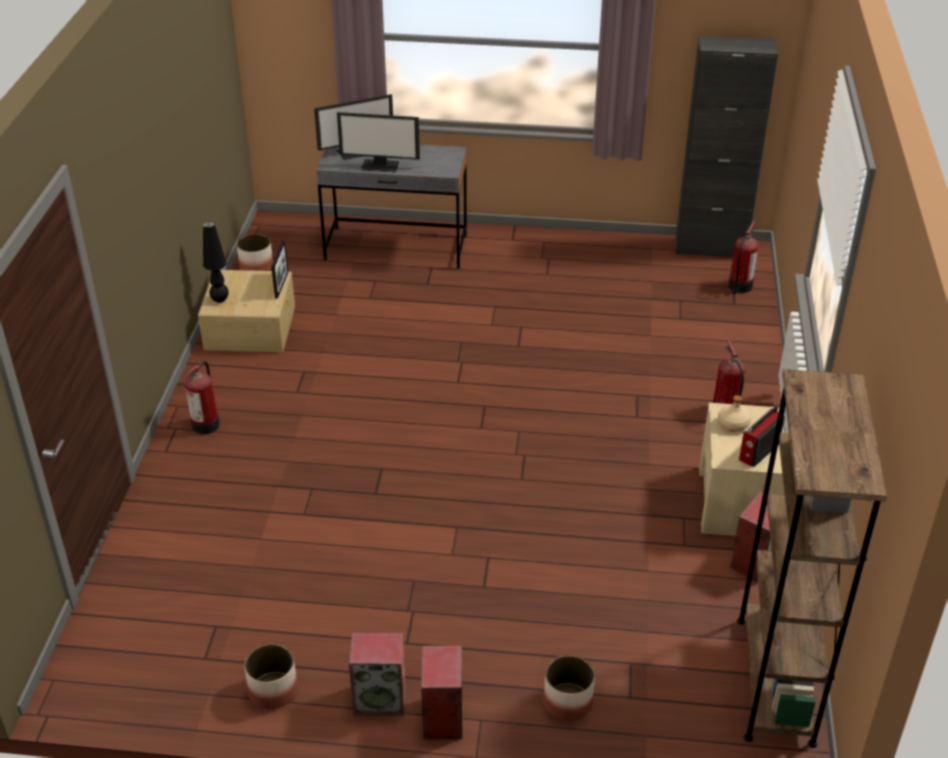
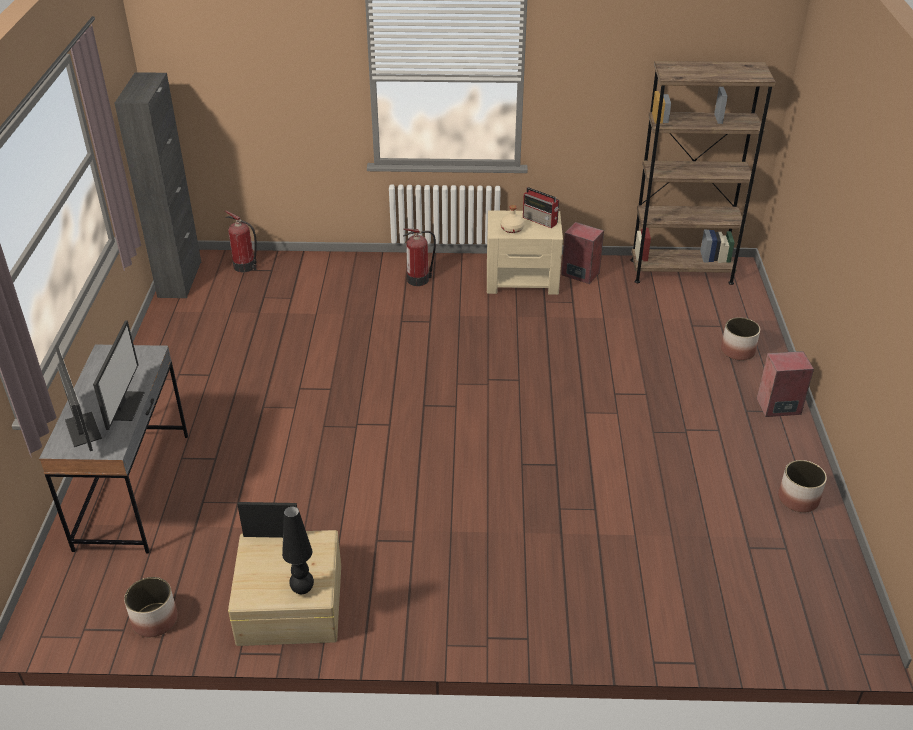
camera: 95 degrees left, 0 degrees up
(206, 424) = (475, 610): fire extinguisher -> none
(380, 699) = (777, 438): speaker -> none

